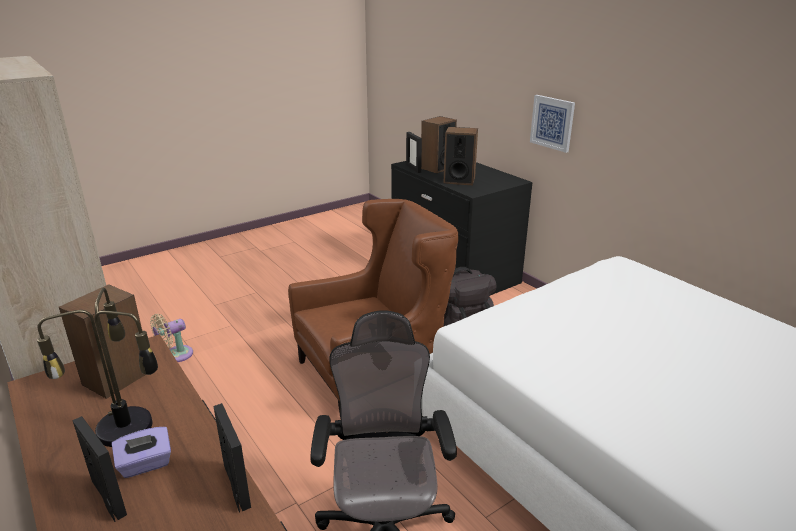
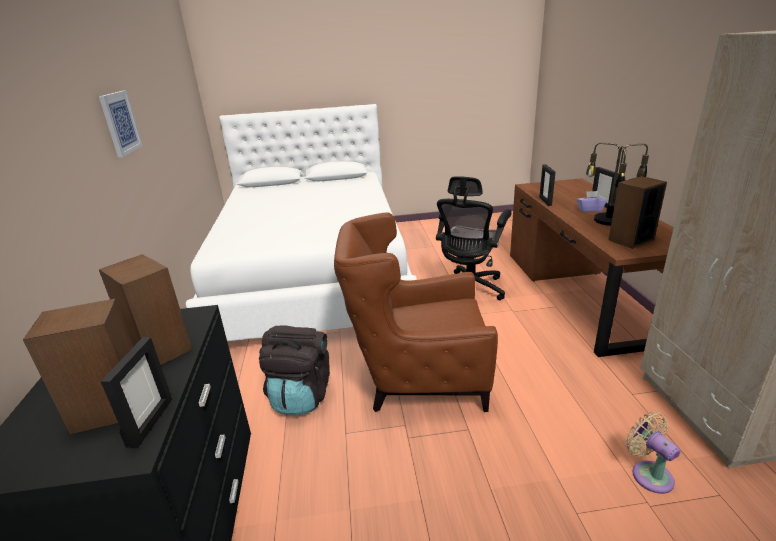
camera: 150 degrees left, 0 degrees up
(175, 355) = (648, 473): beige fan -> beige fan turned 105 degrees counterclockwise
(552, 123) = (58, 221): picture -> picture (120, 123)

